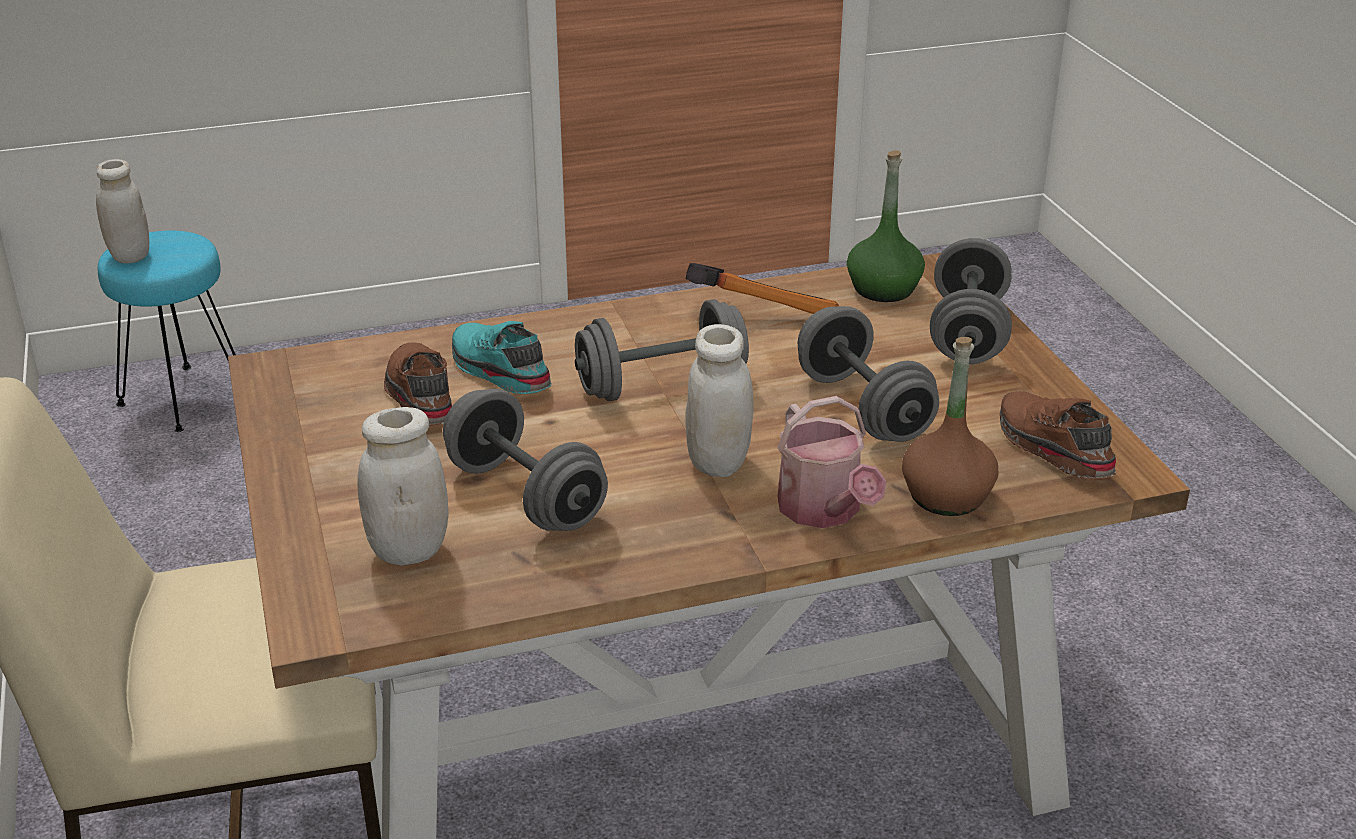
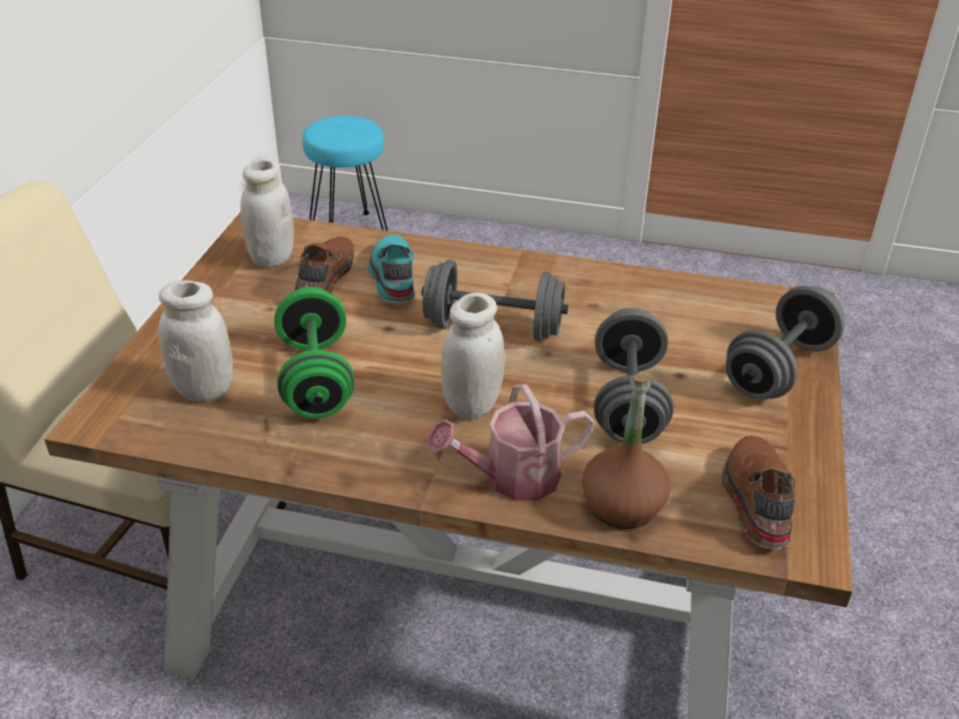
camera: 30 degrees right, 5 degrees up
(130, 256) = (325, 128): white jar -> white jar (271, 258)
(525, 495) = (316, 379): grey dumbbell -> green dumbbell
(761, 311) = (625, 294): hammer -> none
(824, 511) = (512, 478): watering can -> watering can turned 60 degrees clockwise
(883, 289) = (742, 307): green bottle -> none

